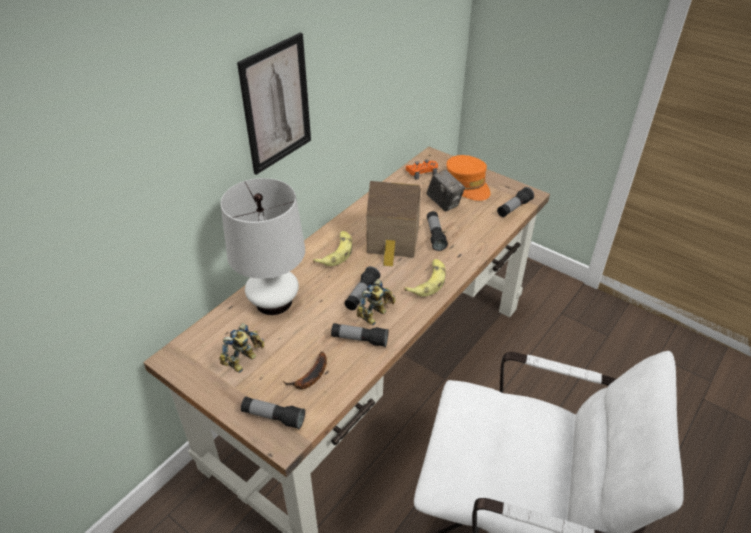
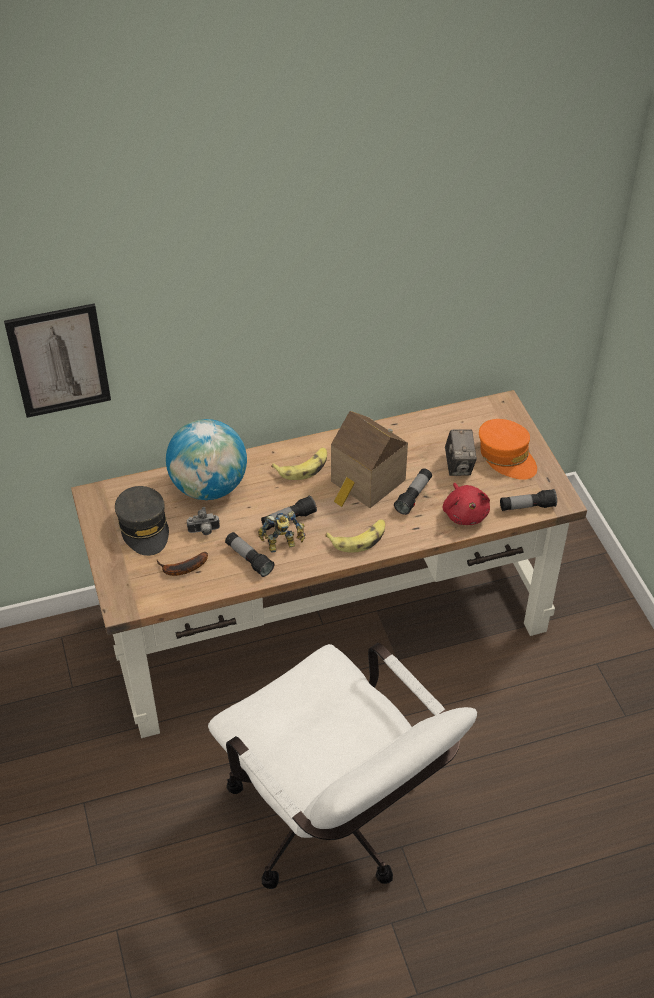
camera: 35 degrees right, 5 degrees up
(244, 361) = (144, 527): toy robot -> grey cap
(273, 417) = (129, 584): flashlight -> none
(274, 302) = (209, 487): white table lamp -> globe
(276, 104) = (268, 305): picture -> picture (59, 361)
(301, 337) = (204, 531): none -> camera
(422, 172) = (473, 419): orange game controller -> none
(468, 185) = (506, 456): orange cap -> orange cap turned 45 degrees counterclockwise
(480, 230) = (465, 513): none -> red plush toy

